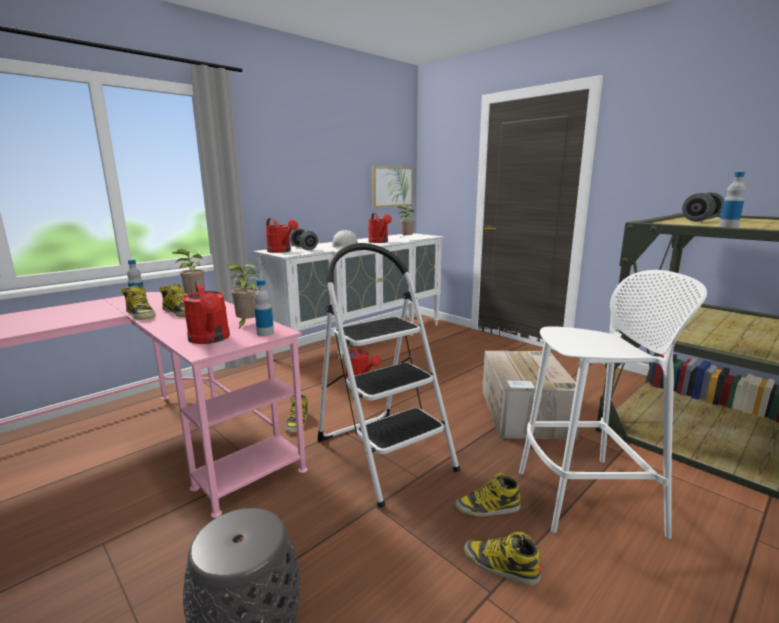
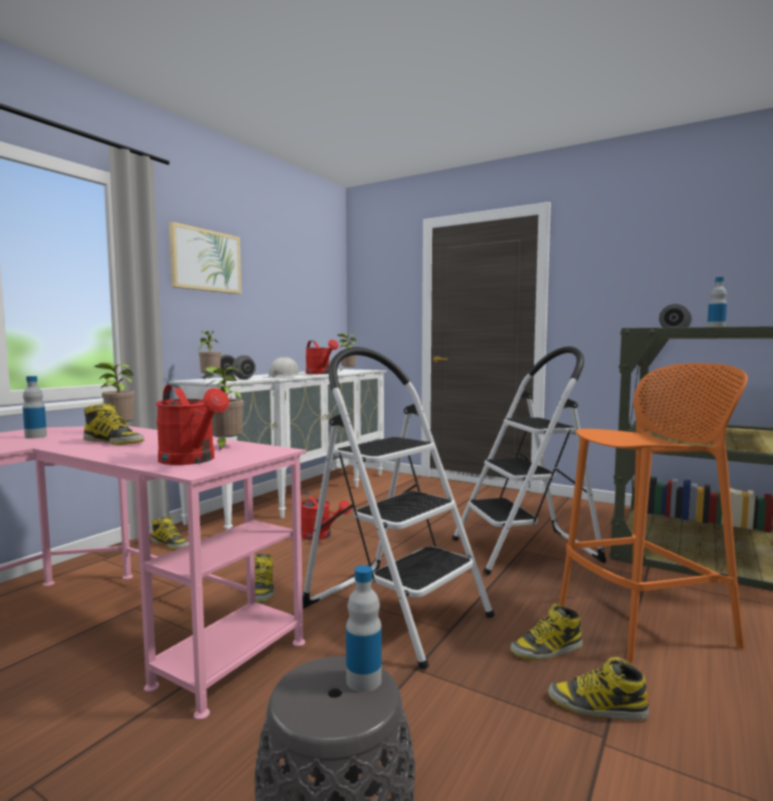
camera: 15 degrees left, 10 degrees down
(141, 315) = (55, 446): boot -> boot (170, 544)
(265, 333) = (260, 452): bottle -> bottle (364, 680)
(281, 251) = (210, 380): red watering can -> potted plant
(392, 186) = (322, 315): picture -> picture (206, 260)
(525, 413) = (529, 551): cardboard box -> step ladder
(588, 497) = (642, 622): white stool -> orange stool

